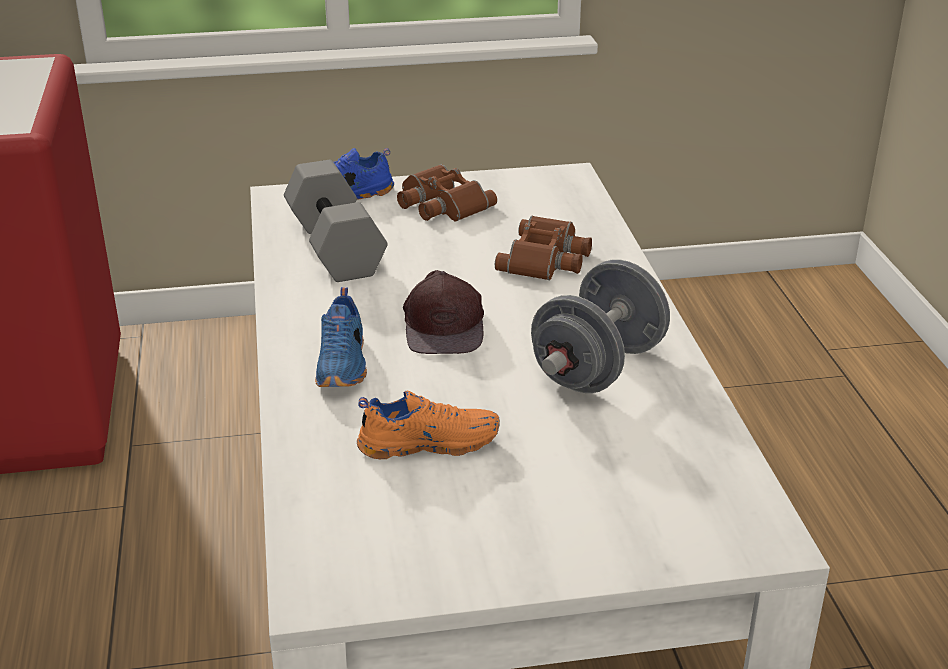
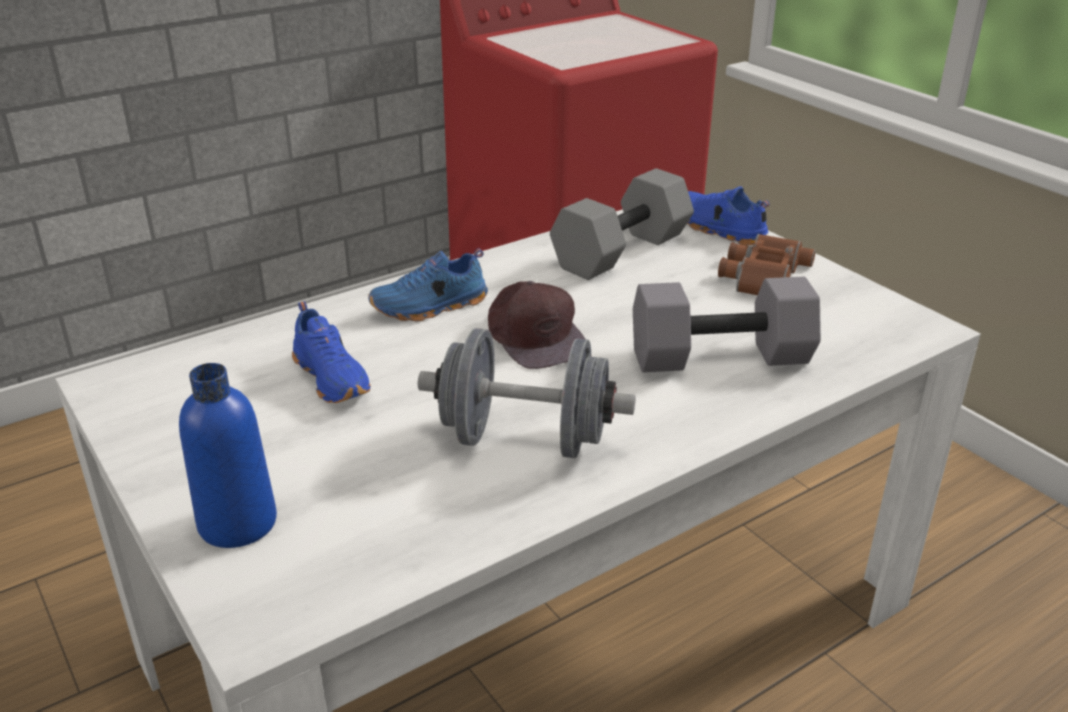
camera: 65 degrees right, 0 degrees up
(428, 442) = (333, 378): orange shoe -> blue shoe
(445, 324) = (535, 336): brown cap -> brown cap turned 90 degrees counterclockwise
(546, 258) = (719, 358): brown binoculars -> grey dumbbell
(627, 532) = (237, 523): none -> blue bottle

